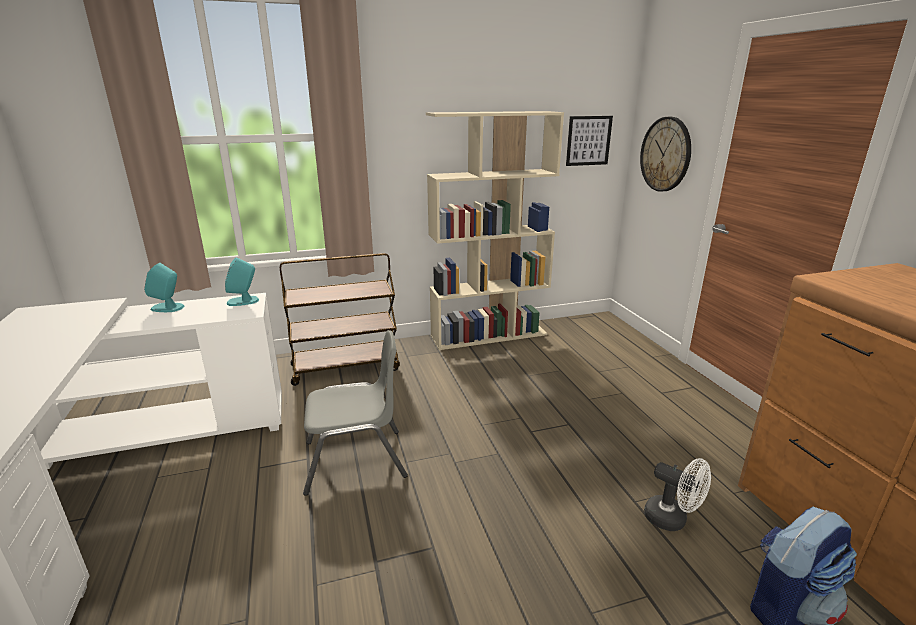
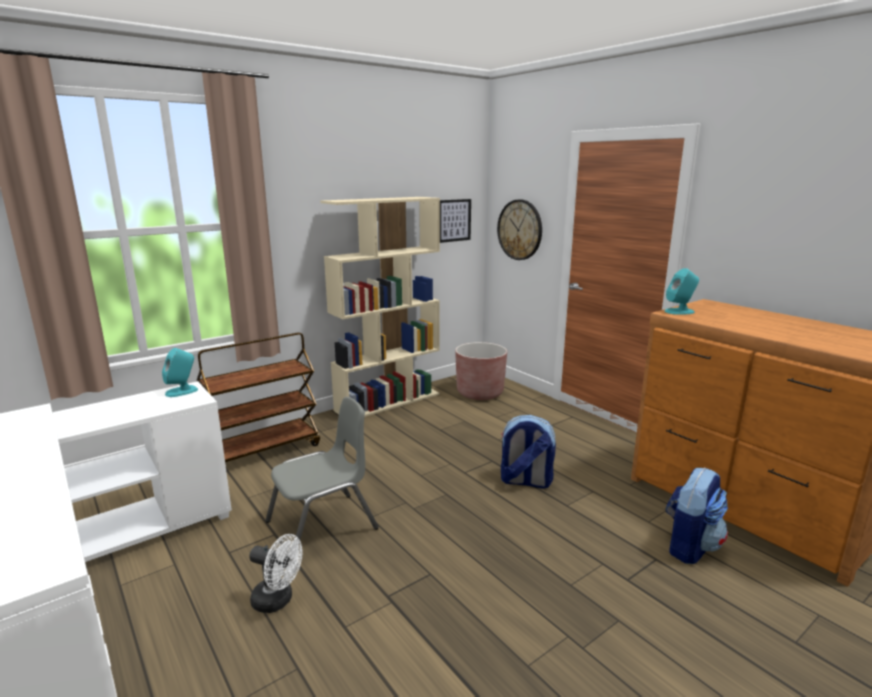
camera: 20 degrees left, 5 degrees down
(168, 308) = (102, 407): turquoise speaker -> turquoise speaker (679, 311)
(593, 340) = (480, 393): none -> brown planter
(596, 458) = (525, 481): none -> backpack
(672, 520) = (597, 511): white fan -> white fan (278, 600)

